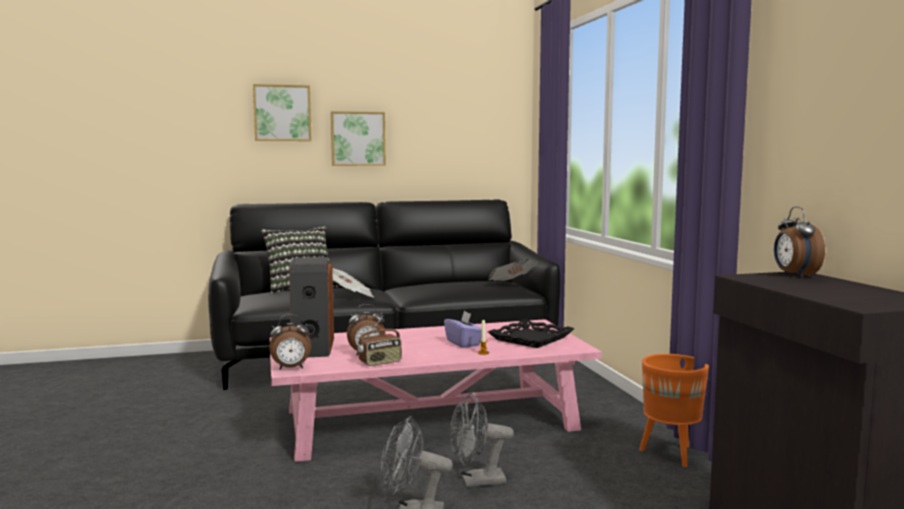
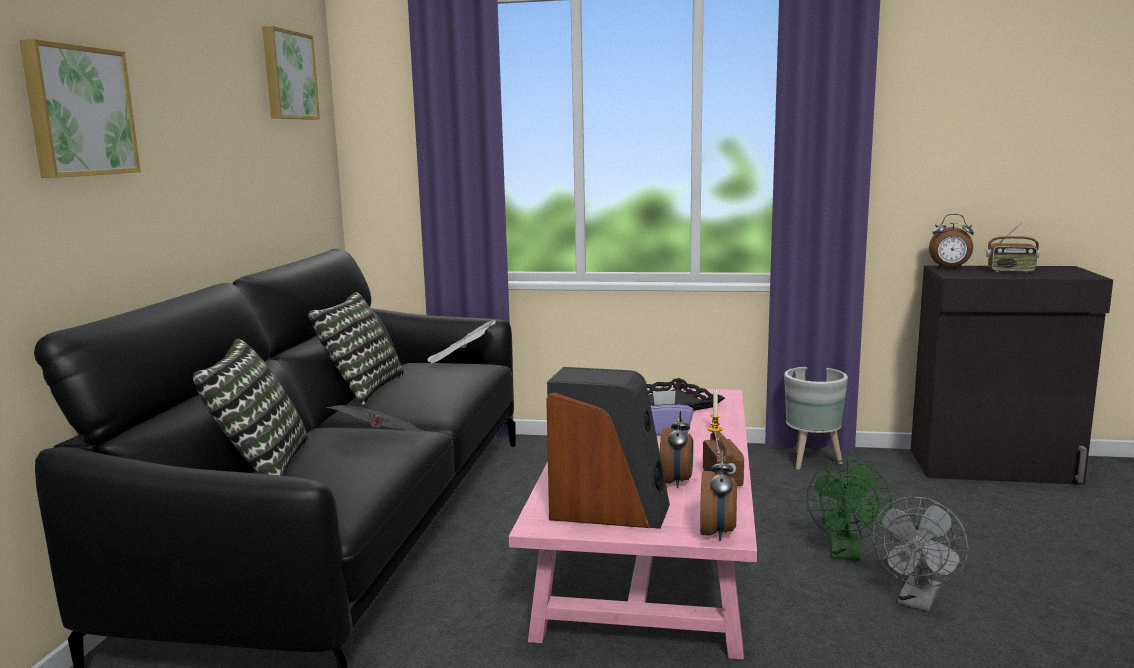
camera: 65 degrees left, 5 degrees up
(358, 139) = (187, 164): picture -> picture (287, 75)
(434, 281) = (361, 389): none -> pillow
(476, 481) = (845, 553): grey fan -> green fan
(672, 454) = (812, 461): orange planter -> grey planter
(828, 287) = (1011, 271): none -> radio

